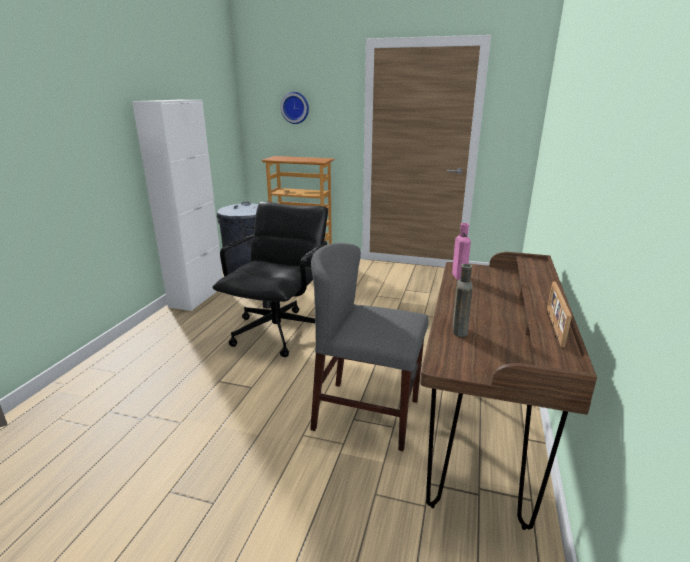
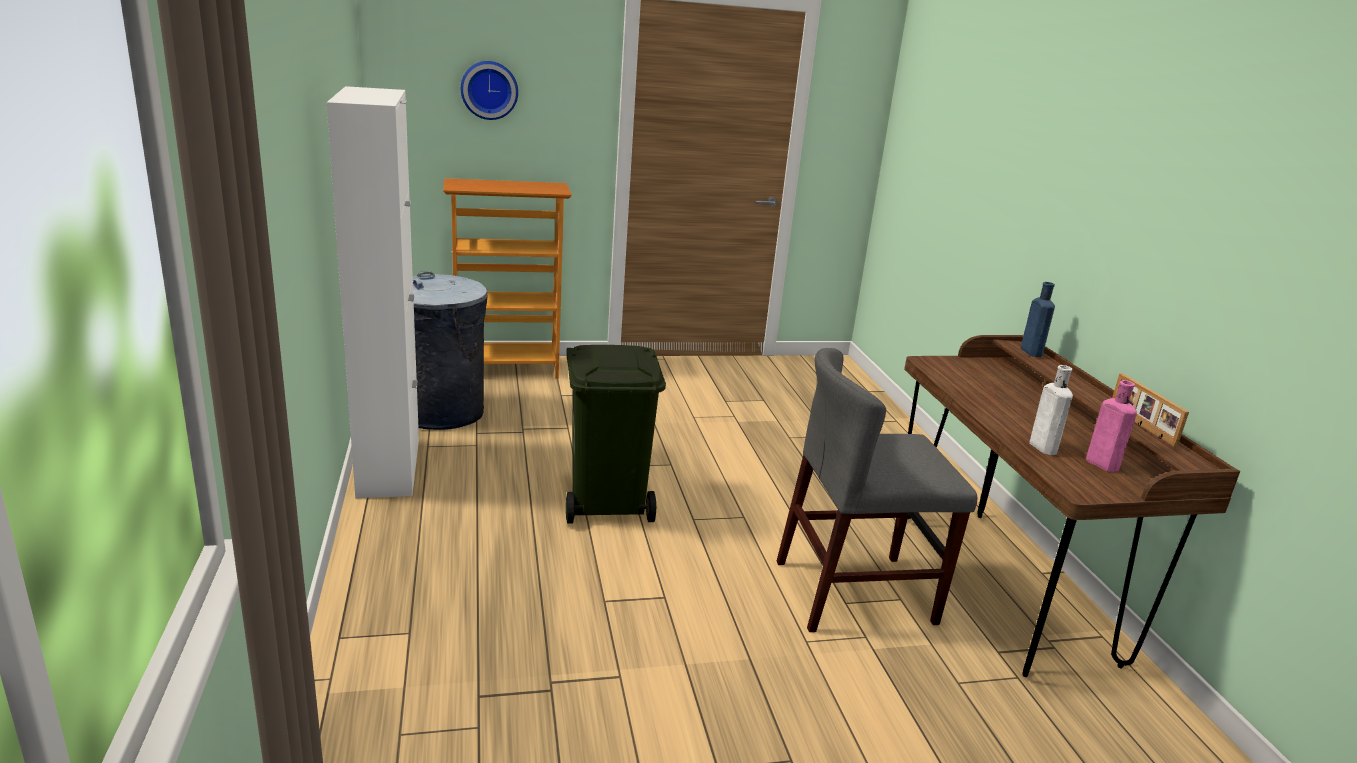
camera: 30 degrees left, 0 degrees up
(278, 332) = (609, 503): black office chair -> green trash can
(458, 276) = (947, 375): pink bottle -> pink bottle (1099, 463)
(459, 329) = (1041, 446): brown bottle -> white bottle
(536, 266) = (1030, 351): none -> blue bottle

